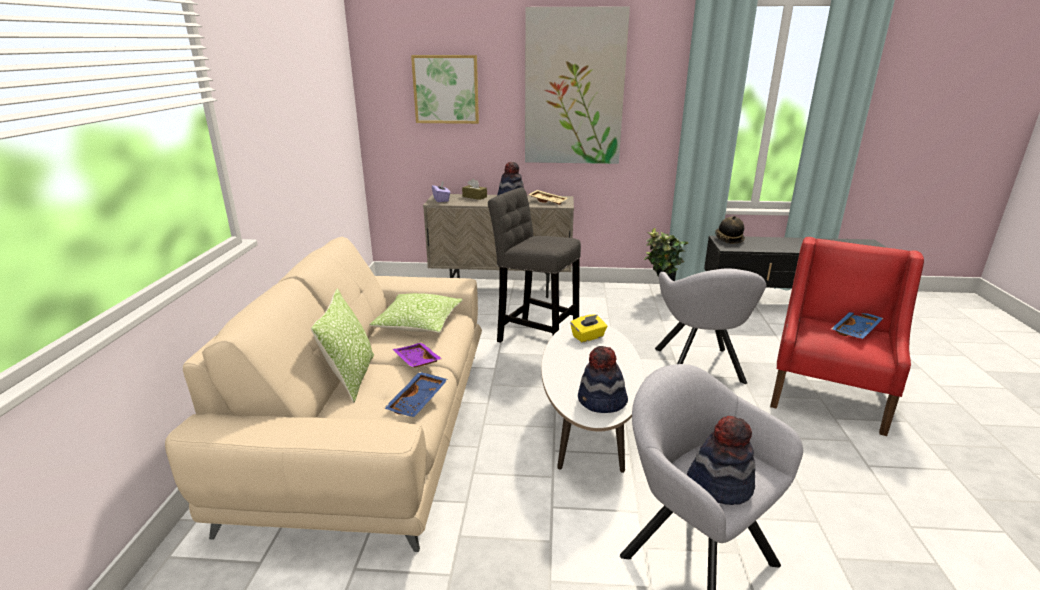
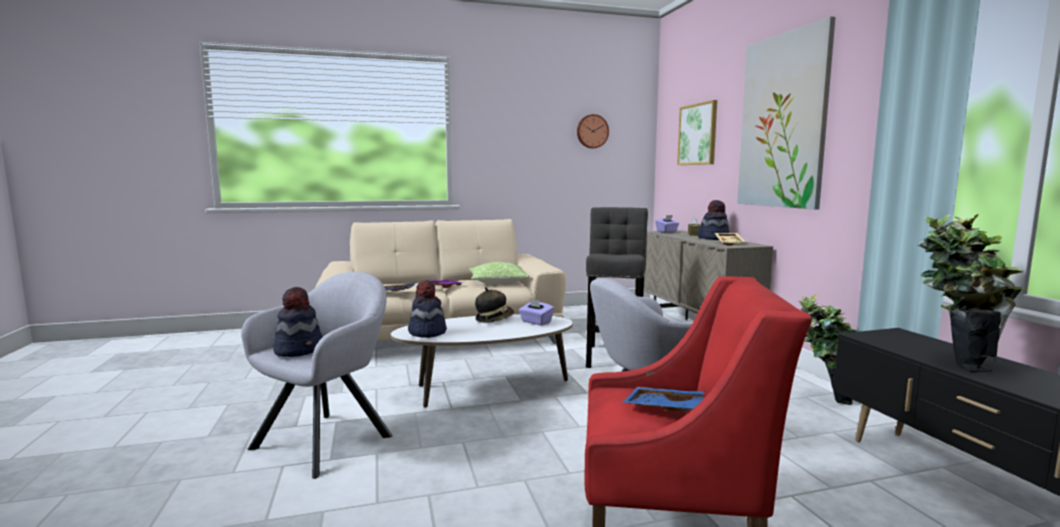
camera: 70 degrees right, 15 degrees down
(321, 86) = (592, 131): none -> wall clock
(351, 377) = (417, 282): pillow -> none
(588, 337) = (536, 322): yellow tissue box -> purple tissue box
(728, 239) = (909, 336): hat -> hat (494, 319)
(776, 246) = (955, 361): none -> potted plant

